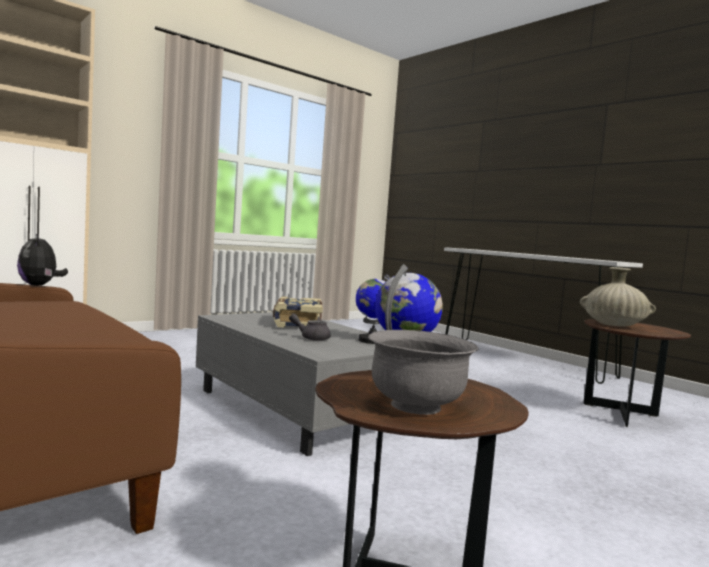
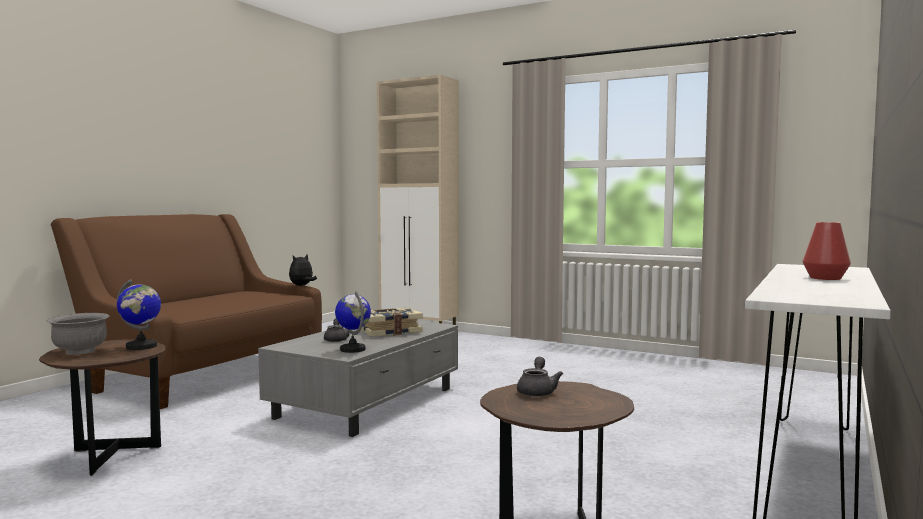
camera: 70 degrees right, 0 degrees up
(525, 253) = (825, 278): none -> red vase
(614, 325) = (537, 391): beige vase -> grey teapot

